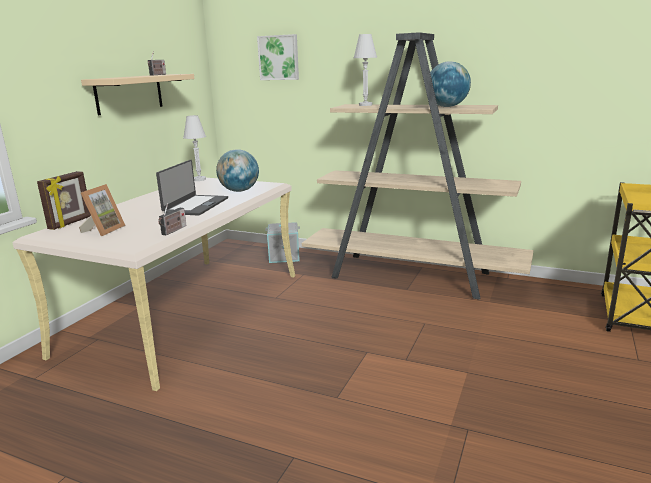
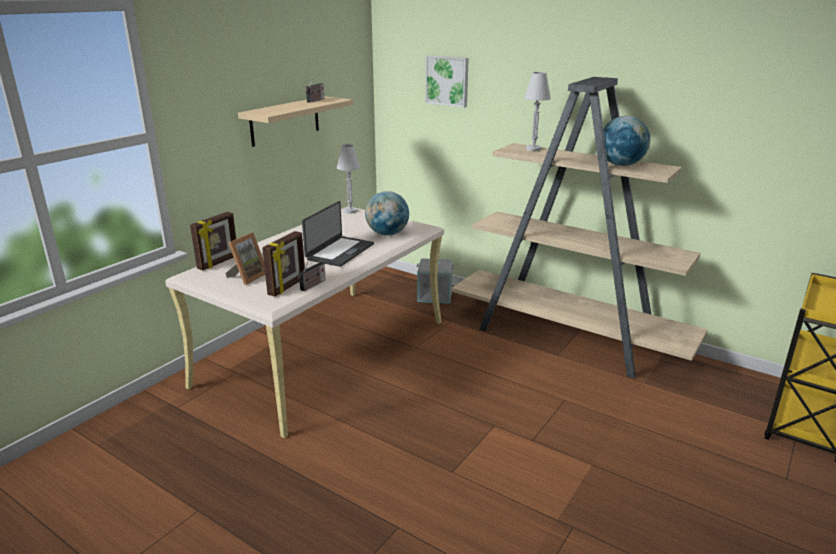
camera: 10 degrees right, 5 degrees up
(148, 233) = (287, 287): none -> picture frame

